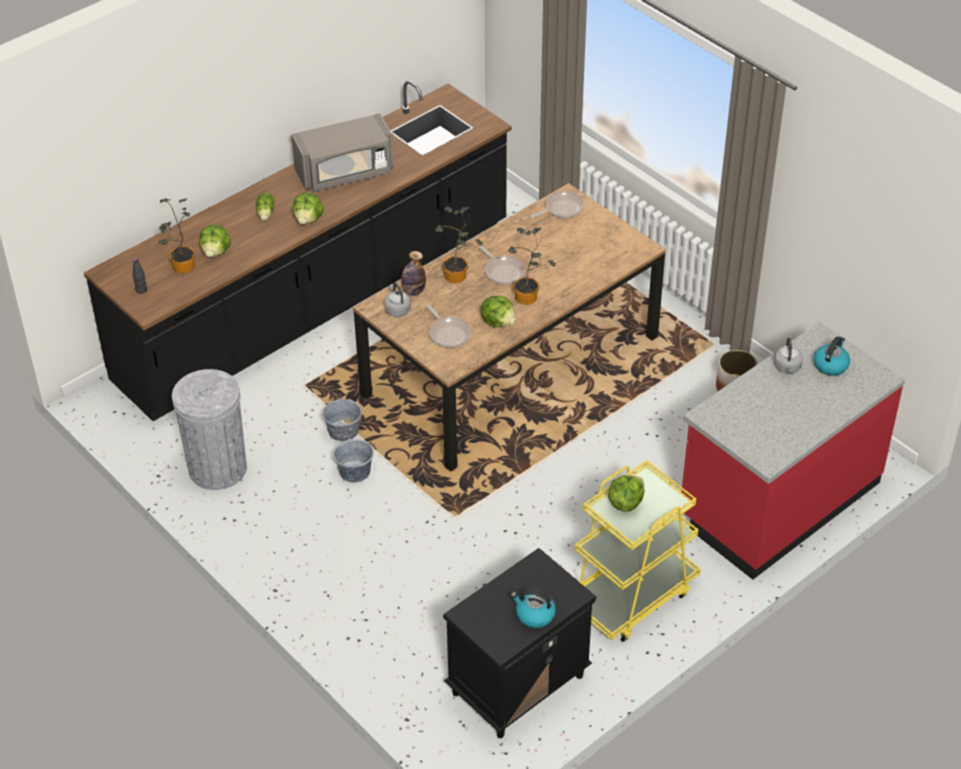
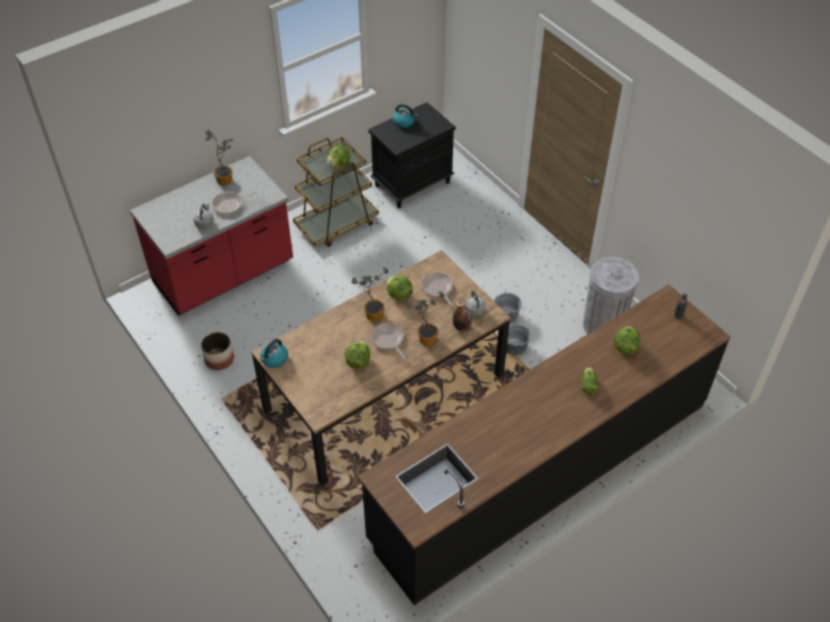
camera: 175 degrees left, 5 degrees up
(181, 268) = (651, 334): potted plant -> potted plant (226, 178)
(308, 219) = (550, 375): lettuce -> lettuce (358, 362)
(345, 173) = (519, 426): grey microwave -> none
(562, 208) = (327, 401): frying pan -> frying pan (229, 205)
(631, 596) = (337, 224): yellow cart -> brown cart
(830, 365) = (174, 222): kettle -> kettle (274, 359)

